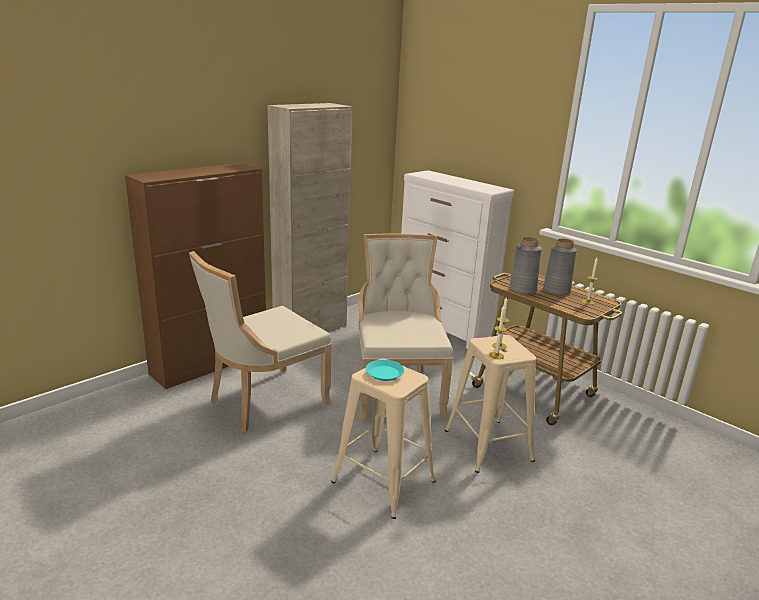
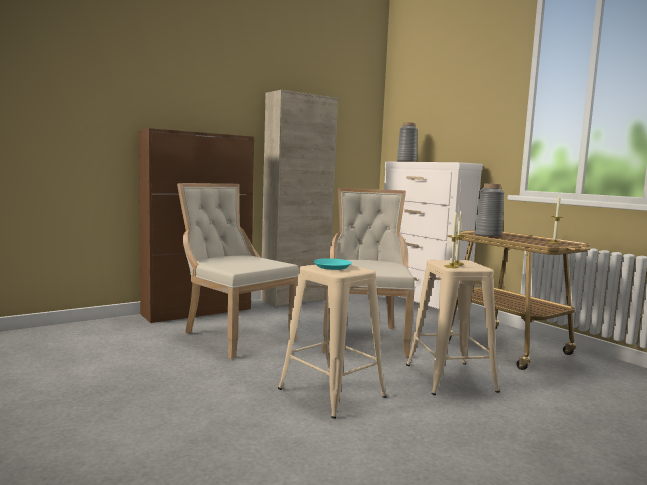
camera: 10 degrees right, 15 degrees down
(263, 402) = (234, 335): beige chair -> beige chair turned 75 degrees clockwise
(556, 290) = (522, 237): grey vase -> grey vase (406, 162)

